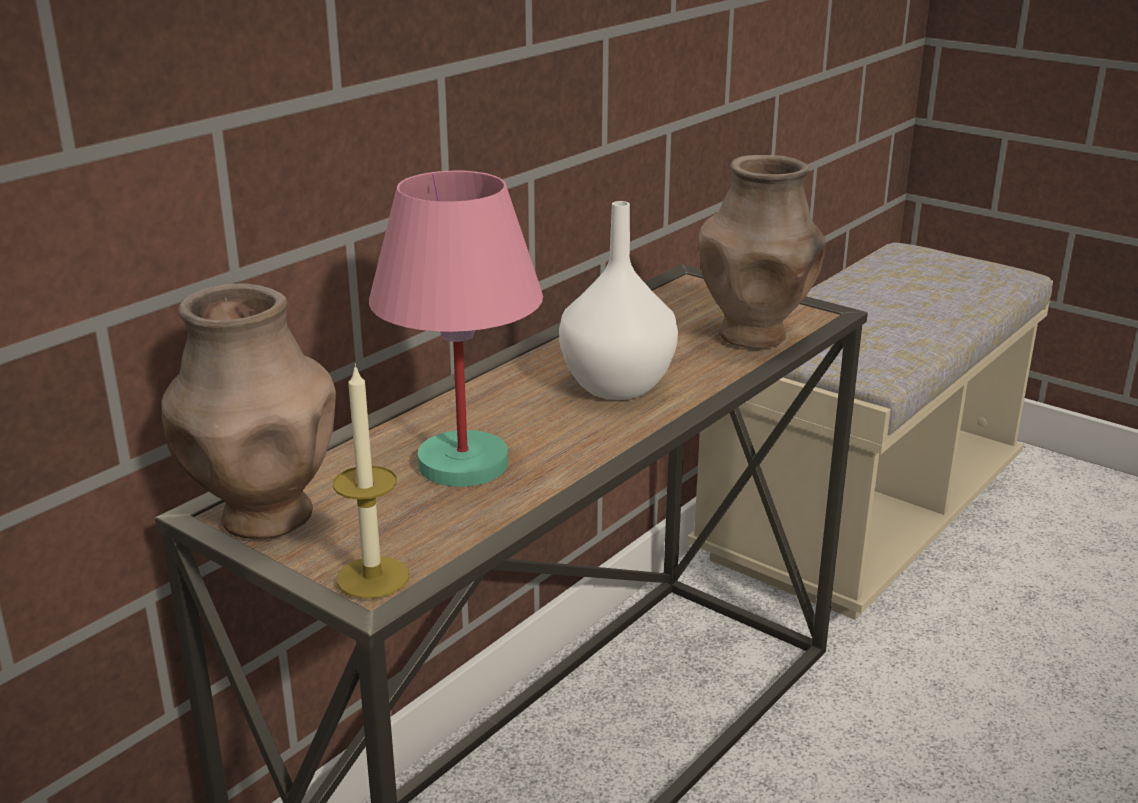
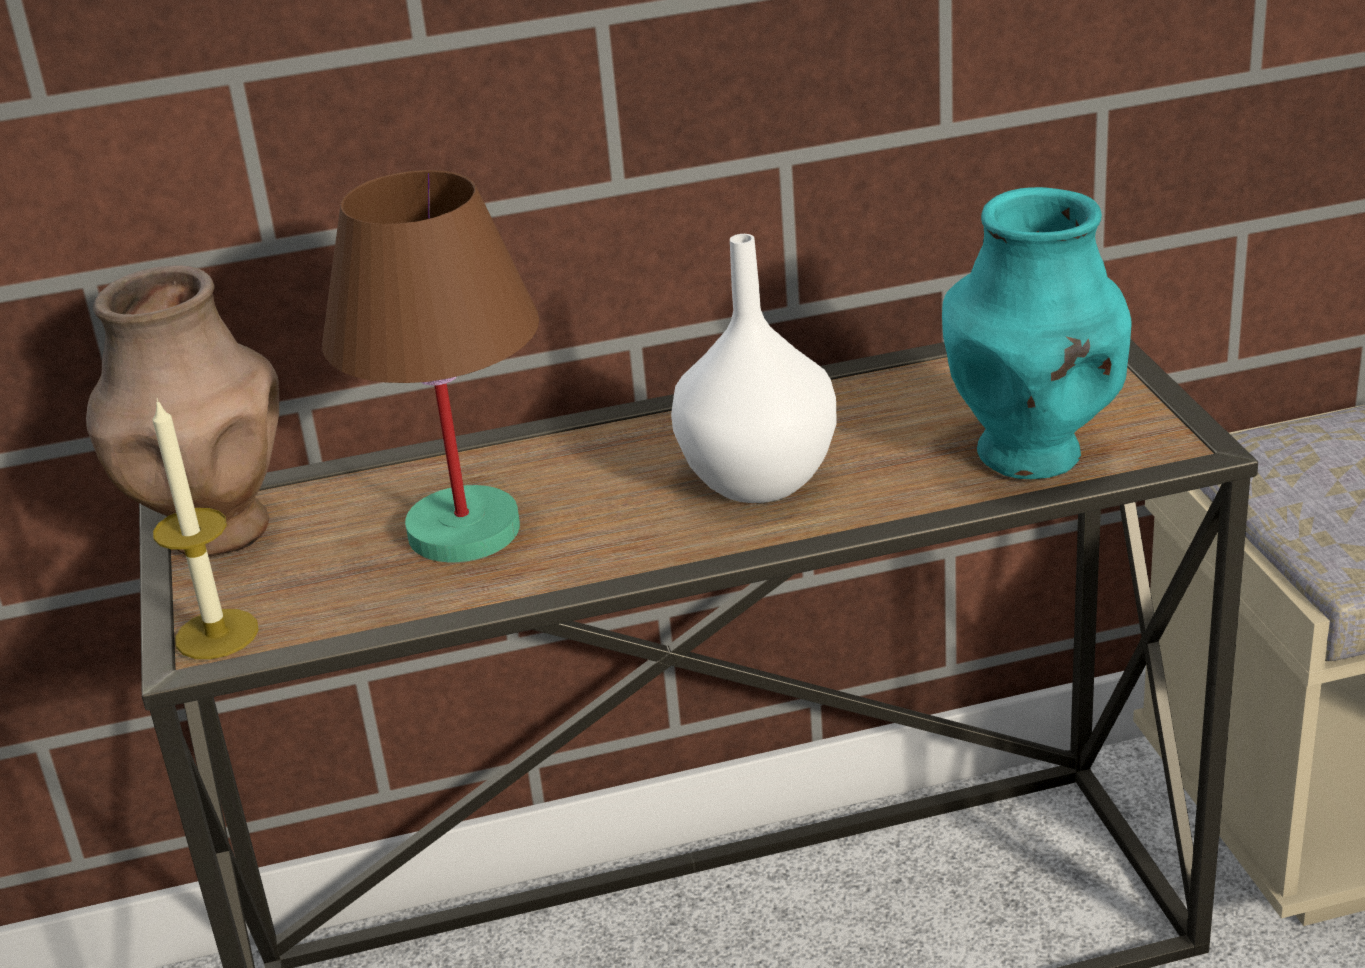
camera: 40 degrees right, 5 degrees up
(464, 465) = (464, 532): pink table lamp -> brown table lamp
(754, 335) = (1032, 455): brown vase -> turquoise vase

